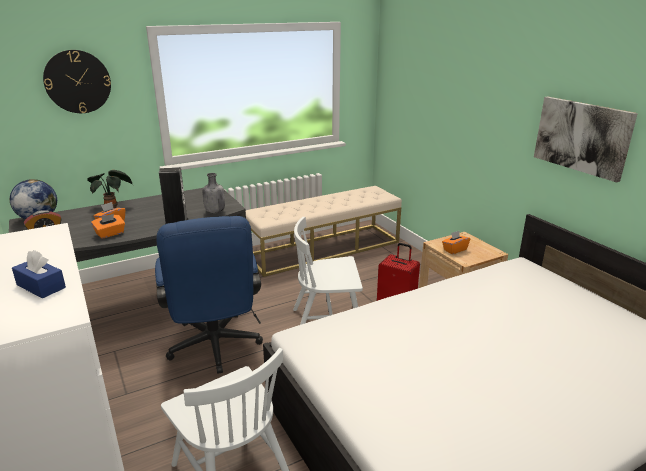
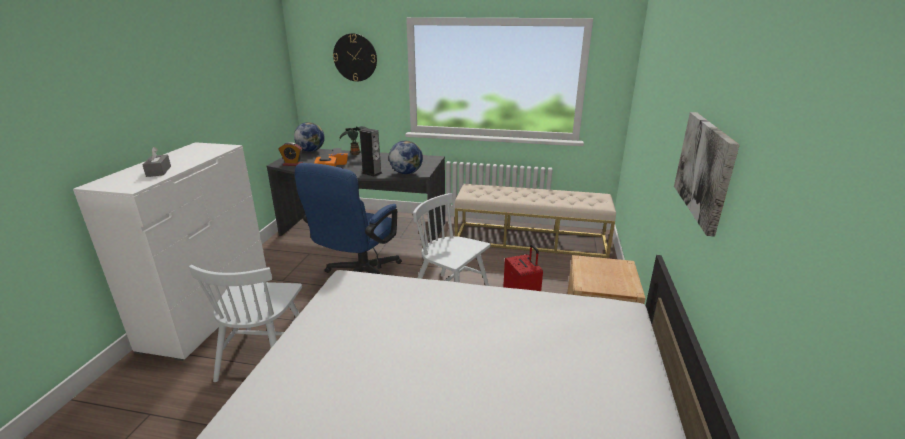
camera: 40 degrees right, 0 degrees up
(41, 286) = (159, 171): blue tissue box -> grey tissue box
(214, 211) = (406, 173): grey bottle -> globe
(454, 250) = (591, 272): orange tissue box -> none

